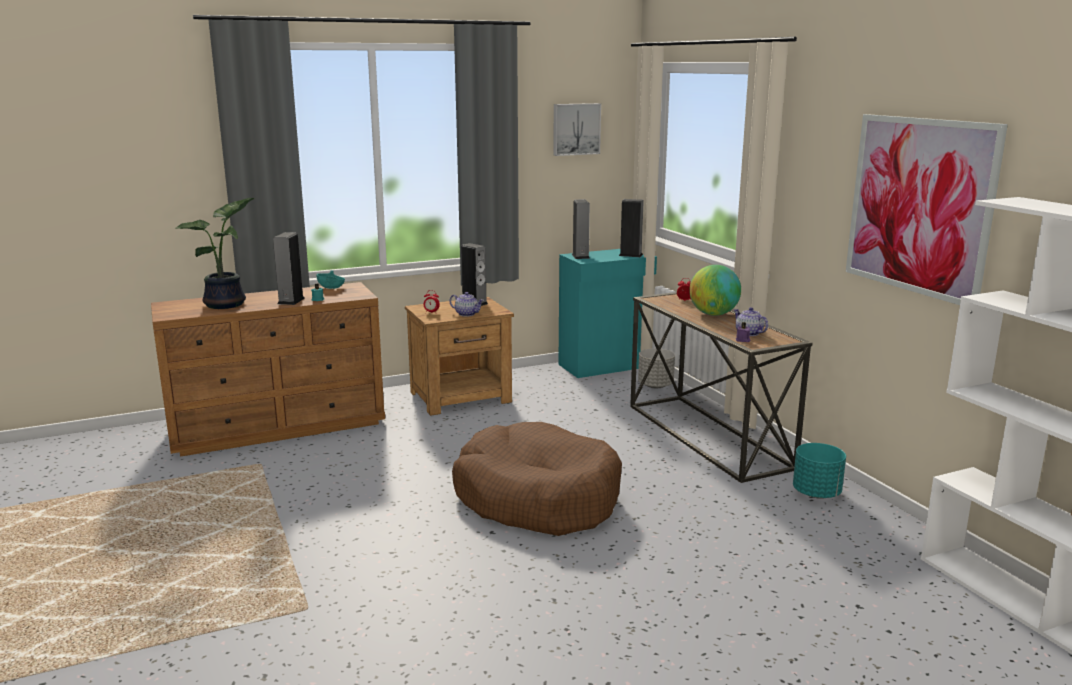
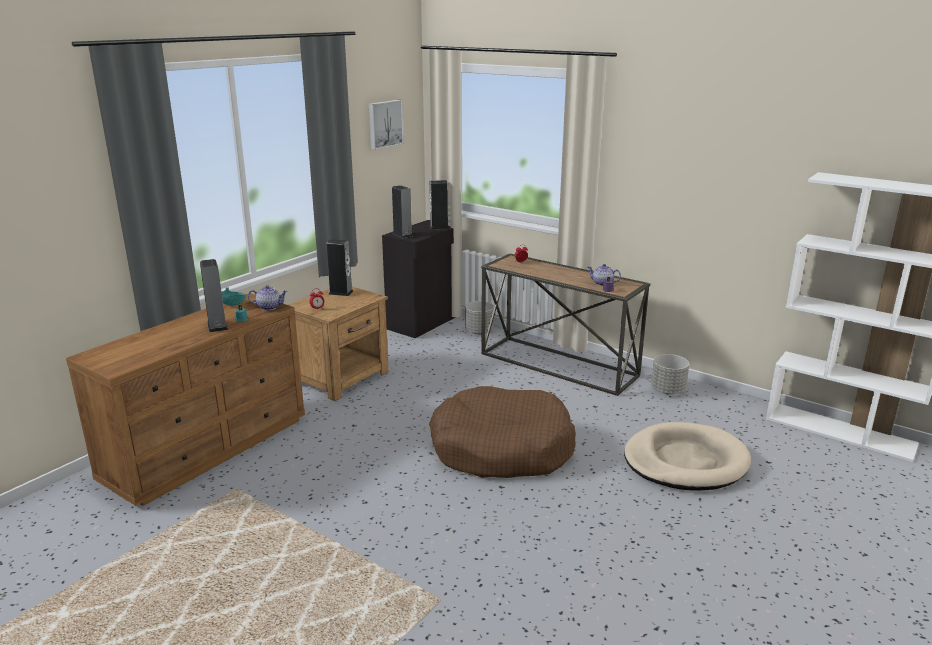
camera: 30 degrees left, 5 degrees up
(228, 304) = (158, 343): potted plant -> none
(467, 314) = (351, 304): teapot -> teapot (269, 307)
(605, 366) = (424, 322): turquoise cabinet -> black cabinet
(713, 314) = (557, 271): globe -> none
(739, 572) = (685, 461): none -> beige dog bed
(817, 493) = (668, 390): turquoise planter -> grey planter
(919, 206) = (731, 179): picture -> none

